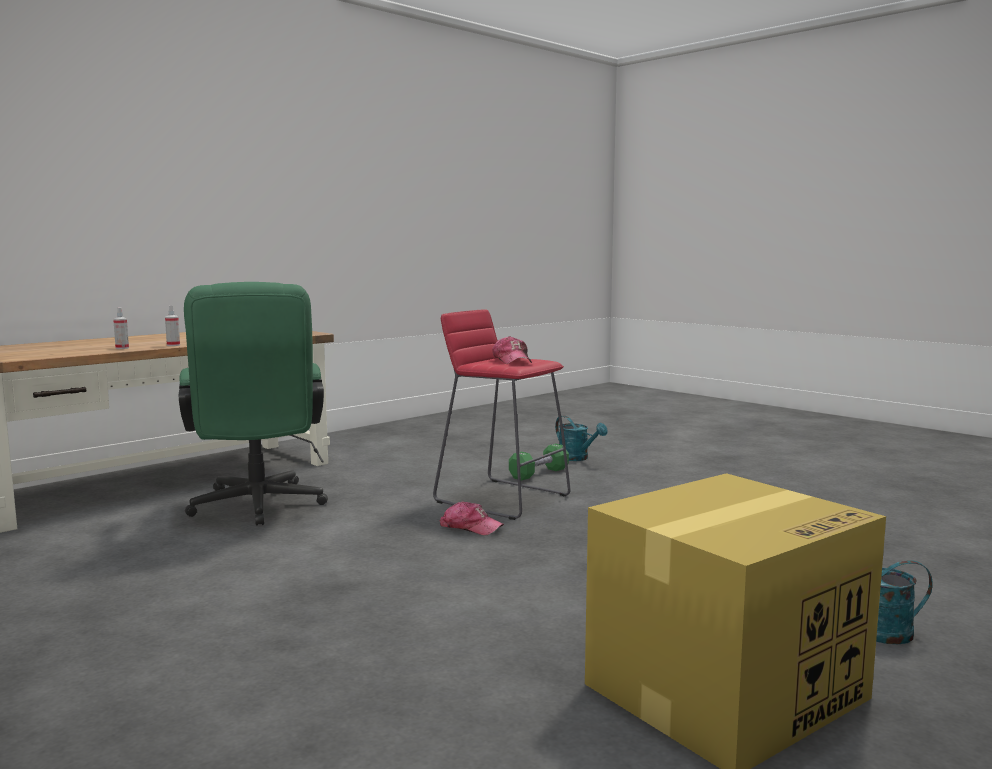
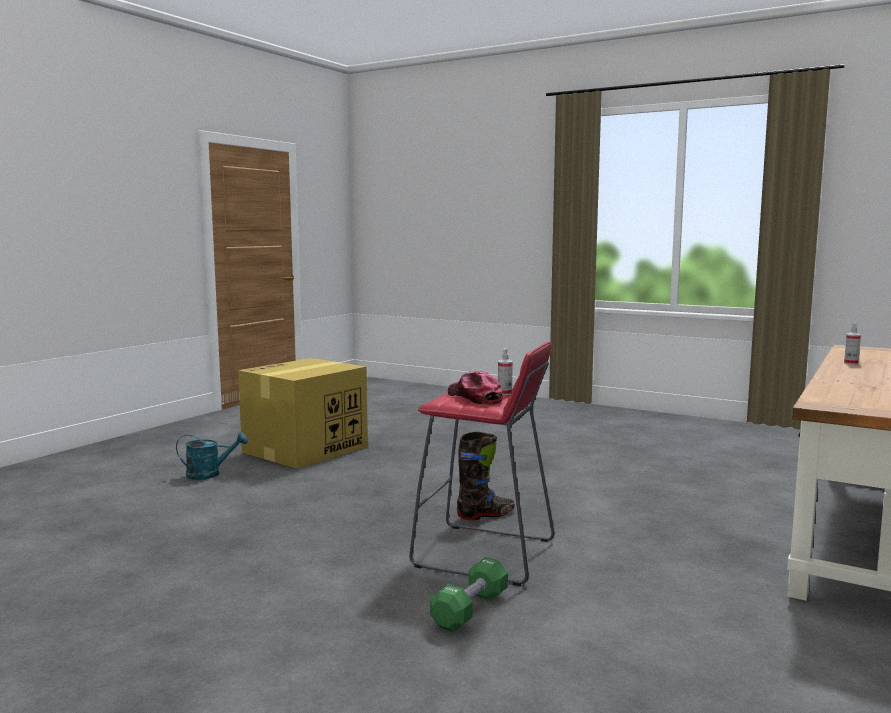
camera: 165 degrees right, 0 degrees up
(173, 345) = (833, 370): spray bottle -> spray bottle (504, 394)
(257, 508) = (703, 515): green office chair -> none
(470, 527) = (486, 515): cap -> black boot
(577, 458) = (426, 669): turquoise watering can -> none

